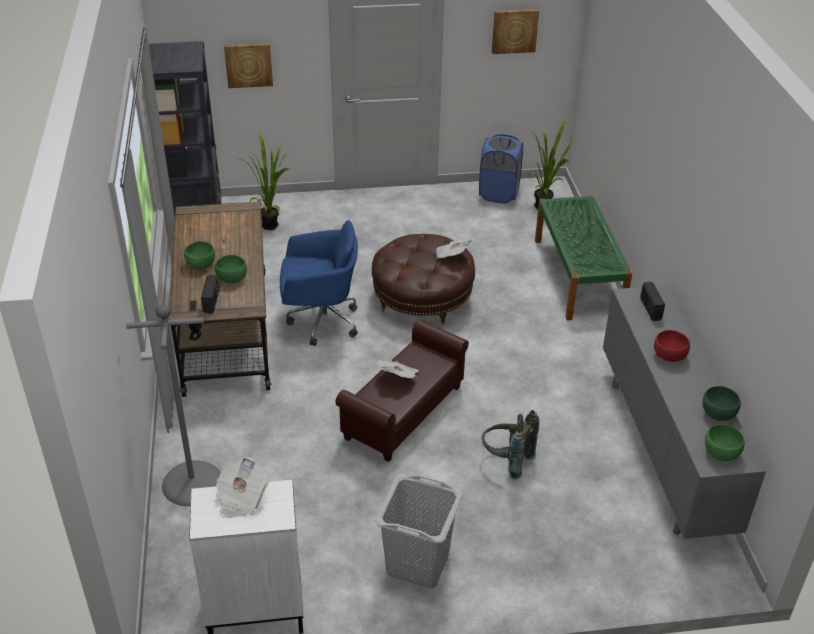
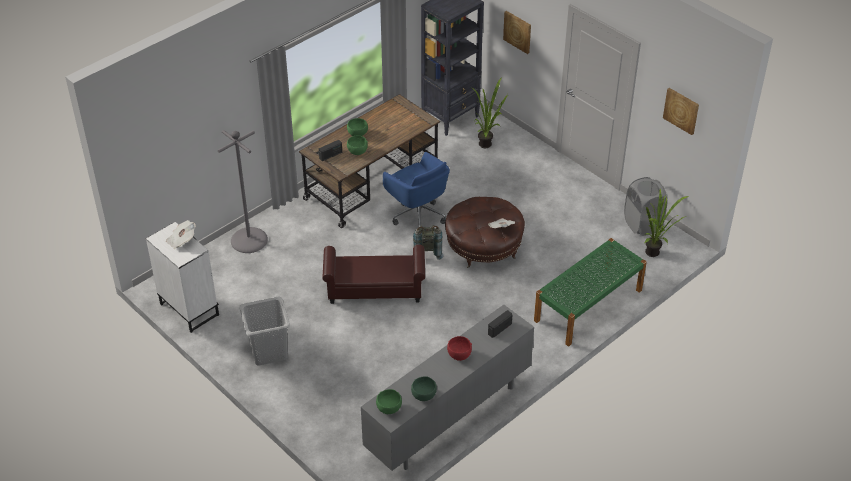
camera: 55 degrees right, 5 degrees up
(399, 377) = (374, 265): newspaper -> none
(499, 194) = (642, 224): blue laundry basket -> grey laundry basket
(506, 461) = (375, 351): grey backpack -> grey backpack (427, 251)

